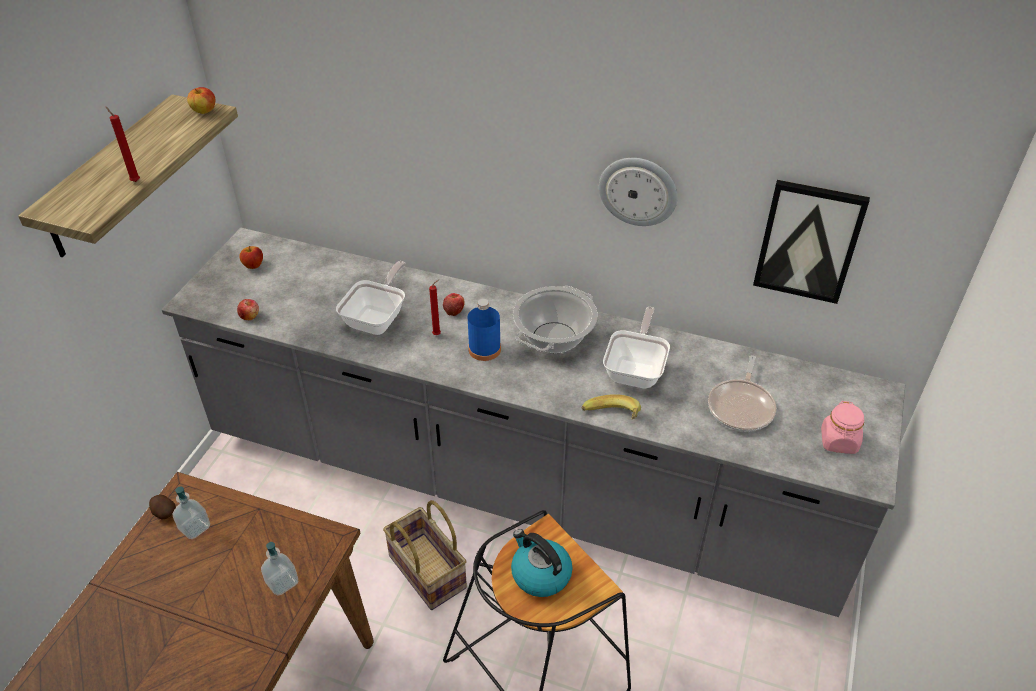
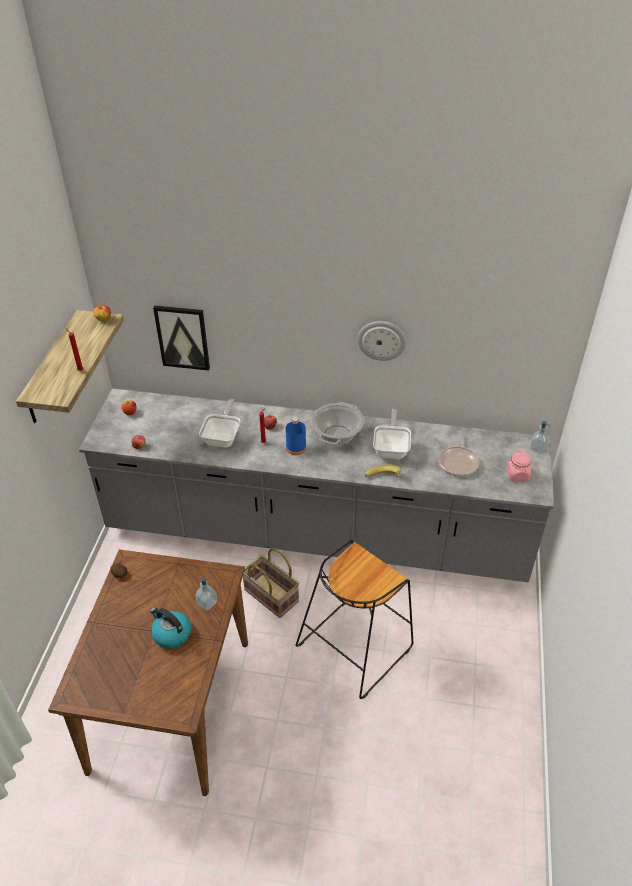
camera: 10 degrees left, 0 degrees up
(195, 527) = (142, 580): soap dispenser -> soap dispenser (537, 448)
(540, 574) = (357, 576): kettle -> kettle (171, 634)
(808, 241) = (485, 359): picture -> picture (183, 337)

